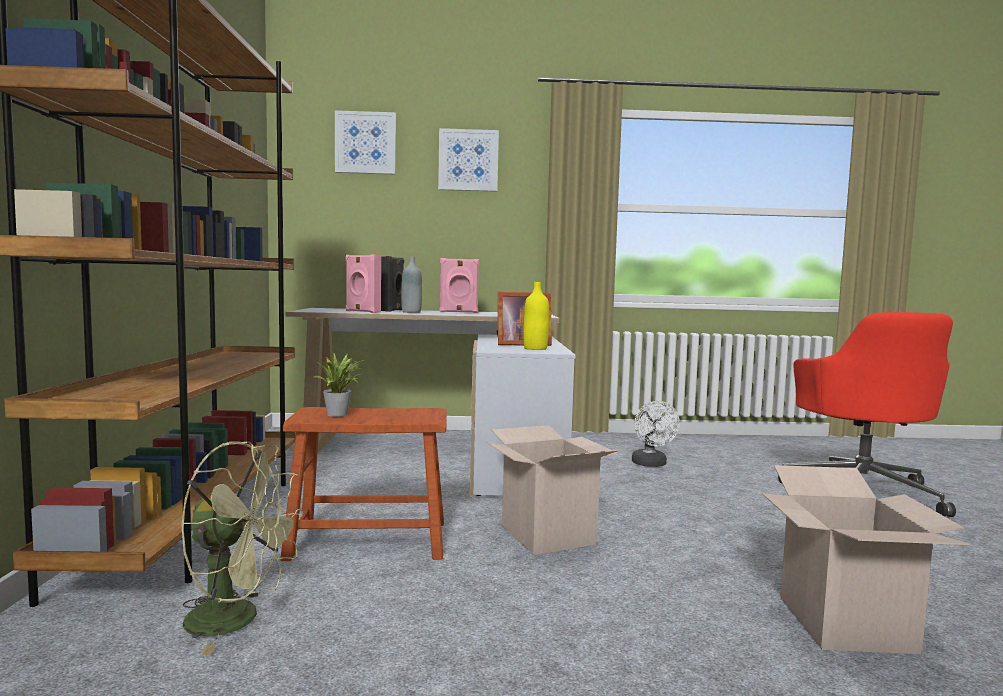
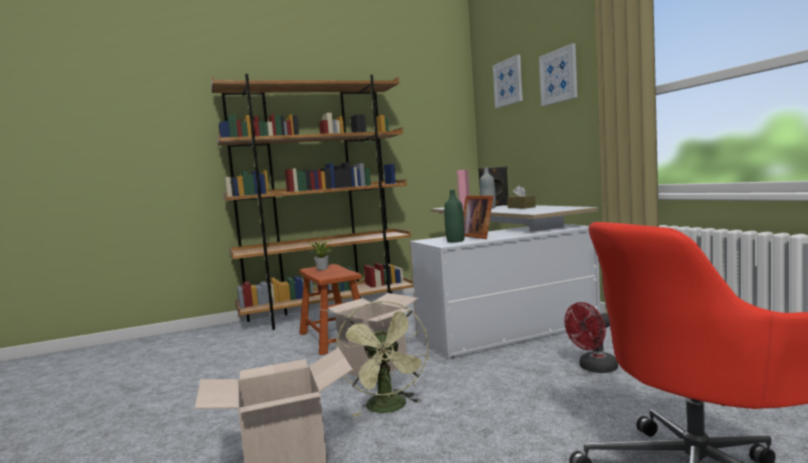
camera: 70 degrees right, 0 degrees up
(238, 620) = (246, 343): green fan -> green fan (389, 408)
(458, 312) = (521, 207): pink speaker -> brown tissue box
(535, 349) = (455, 241): yellow bottle -> green bottle
(651, 464) = (594, 368): white fan -> red fan

